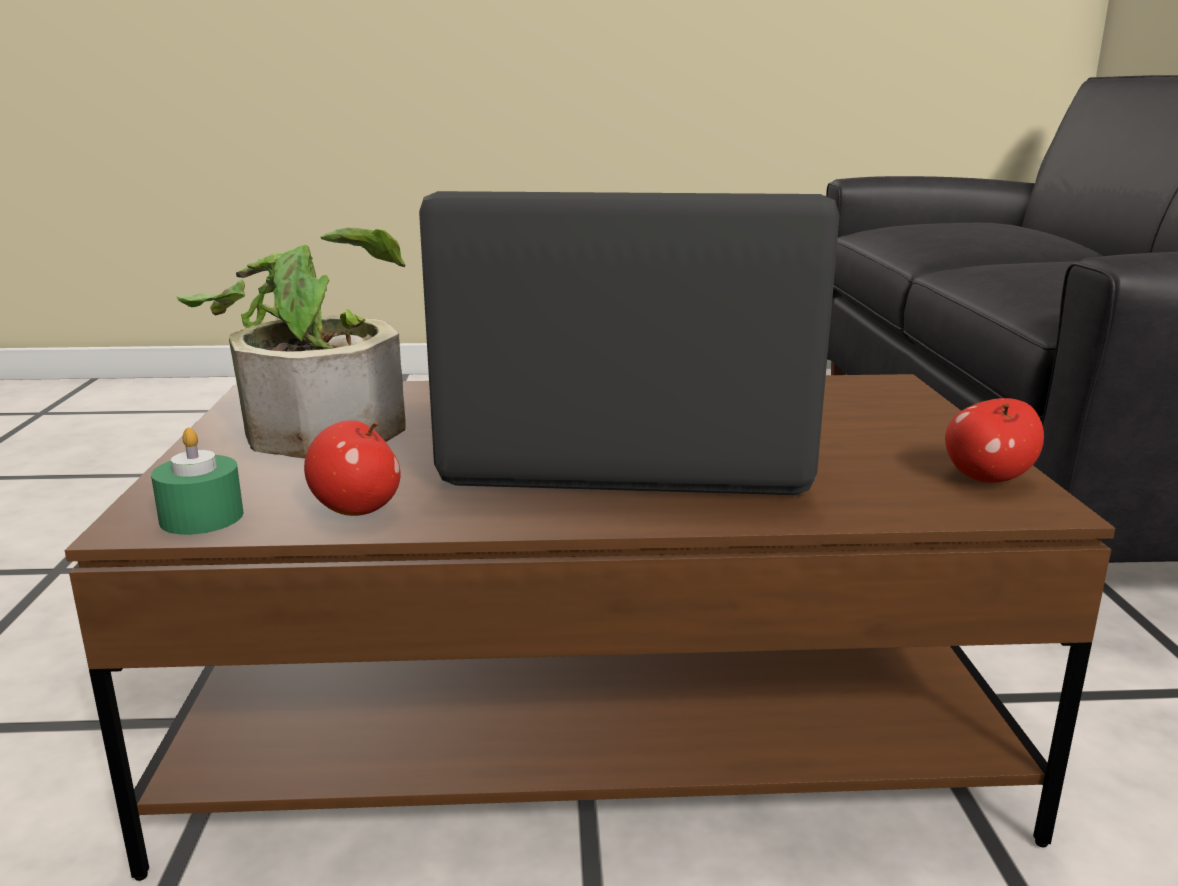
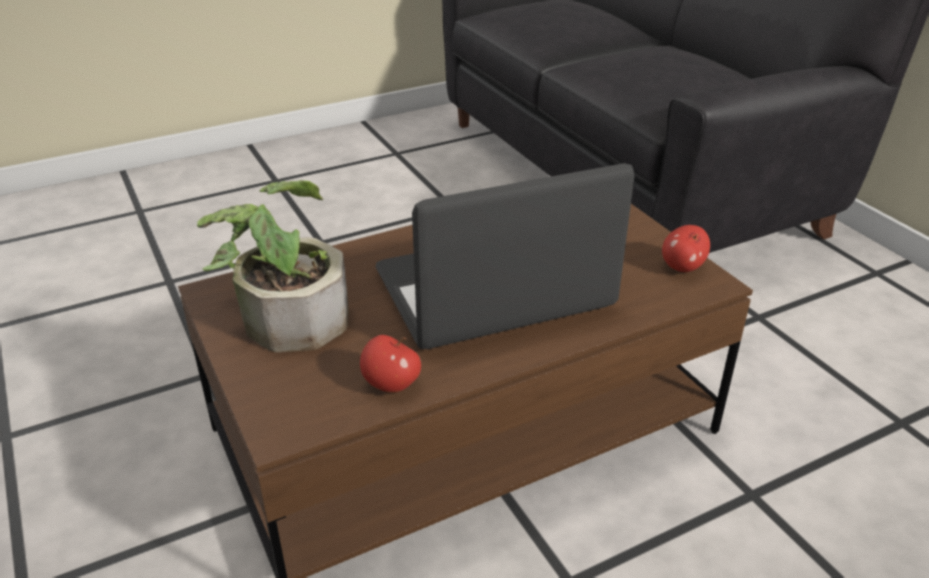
camera: 25 degrees left, 15 degrees up
(201, 517) = (308, 417): green candle -> none

